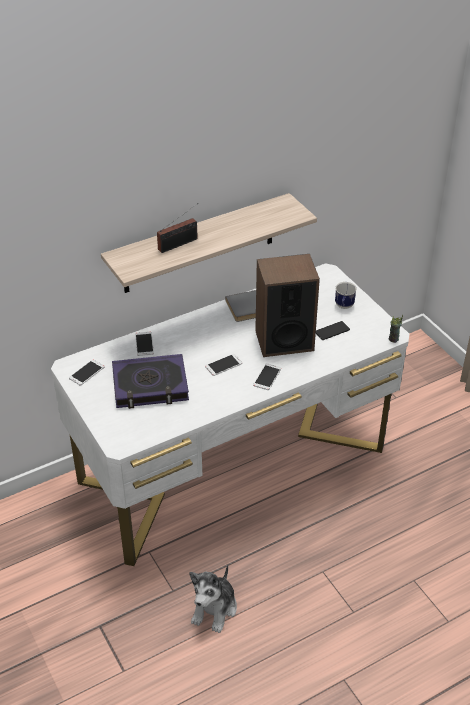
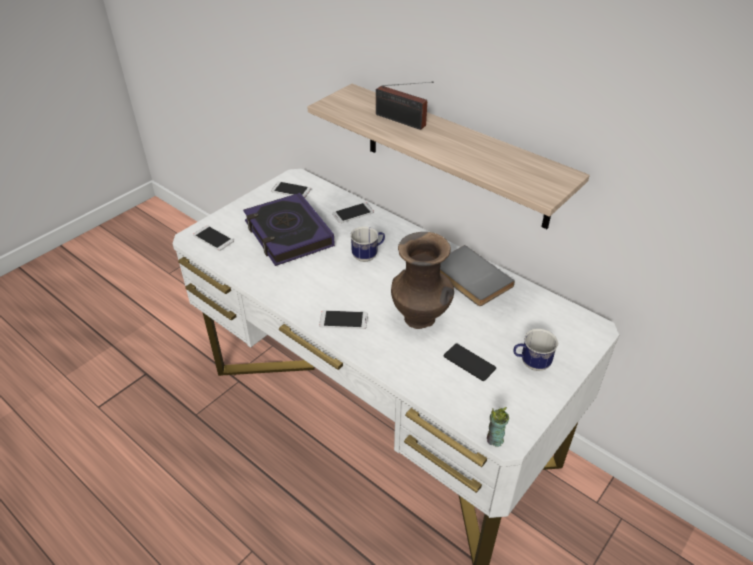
camera: 70 degrees right, 0 degrees up
(203, 348) = (368, 256): none -> mug
(214, 608) = (179, 457): plush toy -> none
(223, 365) = (347, 278): phone -> phone (213, 238)
(284, 340) = (421, 319): speaker -> brown vase

